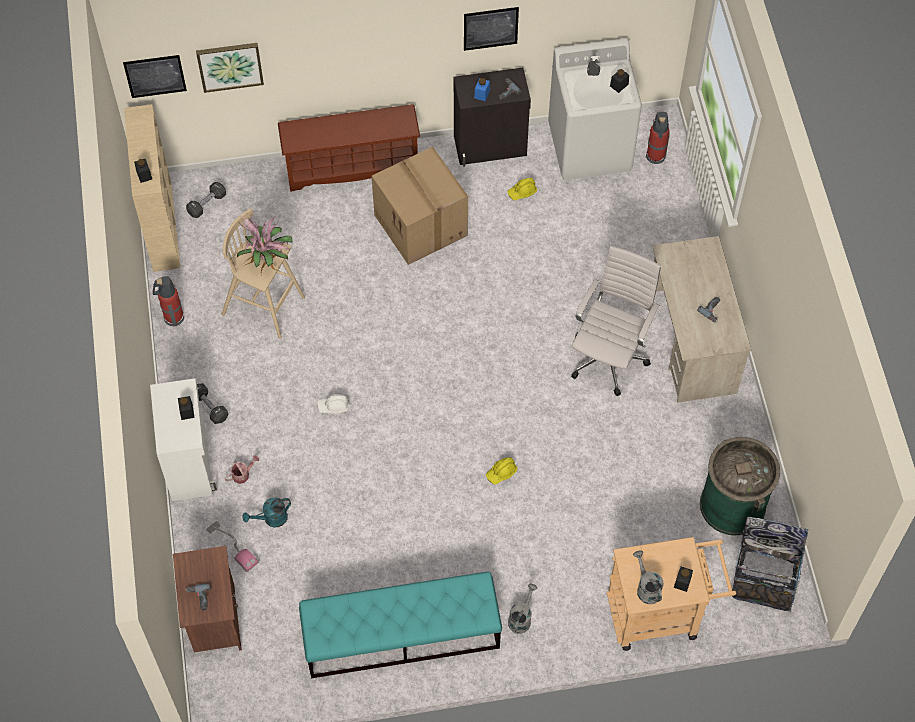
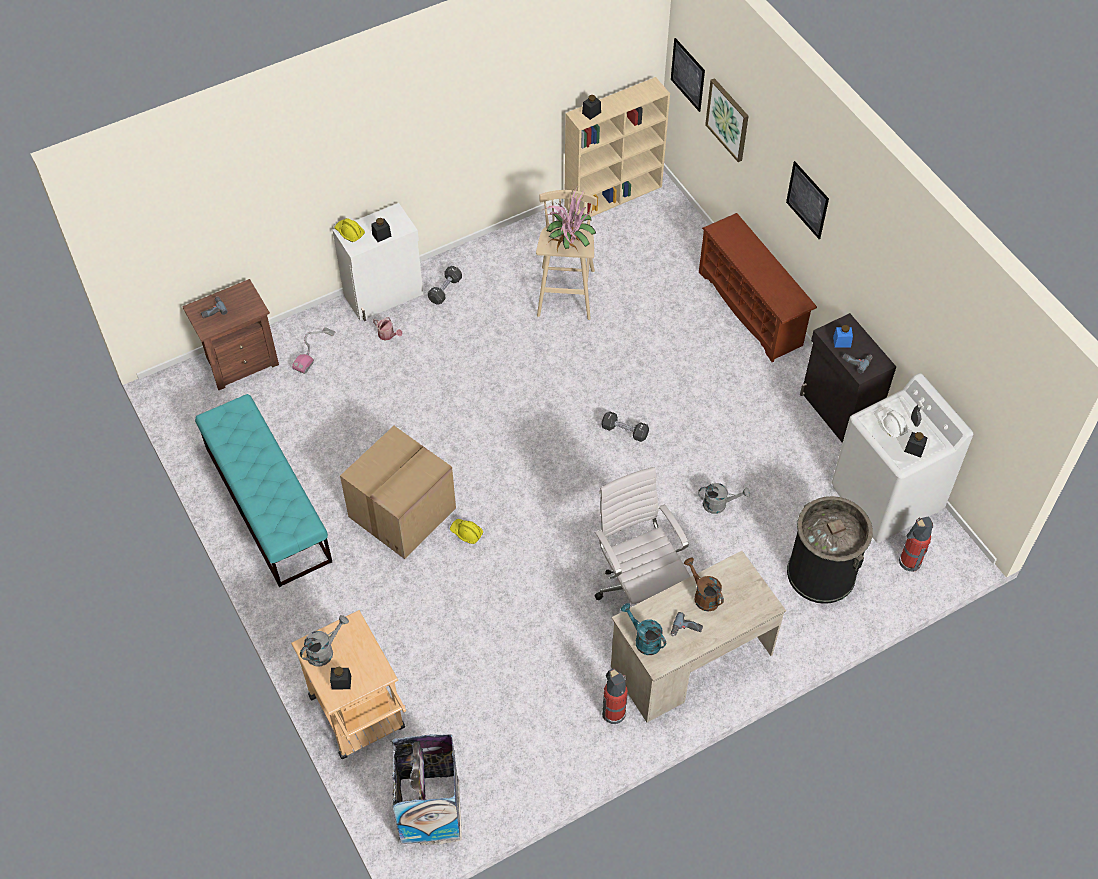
camera: 70 degrees right, 5 degrees down
(173, 317) = (524, 235): fire extinguisher -> fire extinguisher (613, 712)
(207, 204) = (652, 218): black dumbbell -> black dumbbell (624, 431)
(271, 519) = (351, 370): turquoise watering can -> turquoise watering can (644, 640)
(333, 406) = (484, 378): white hard hat -> white hard hat (891, 425)
(422, 225) = (714, 384): cardboard box -> cardboard box (402, 514)
(490, 28) = (889, 294): picture -> picture (807, 200)
(521, 618) = (316, 595): grey watering can -> grey watering can (719, 504)
(522, 192) = (797, 454): yellow hard hat -> yellow hard hat (349, 232)
(609, 356) = (638, 589): white office chair -> white office chair turned 120 degrees counterclockwise
(643, 220) = (821, 573): none -> black trash can
(685, 287) = (703, 596): none -> brown watering can
(732, 505) = (509, 754): green trash can -> none

